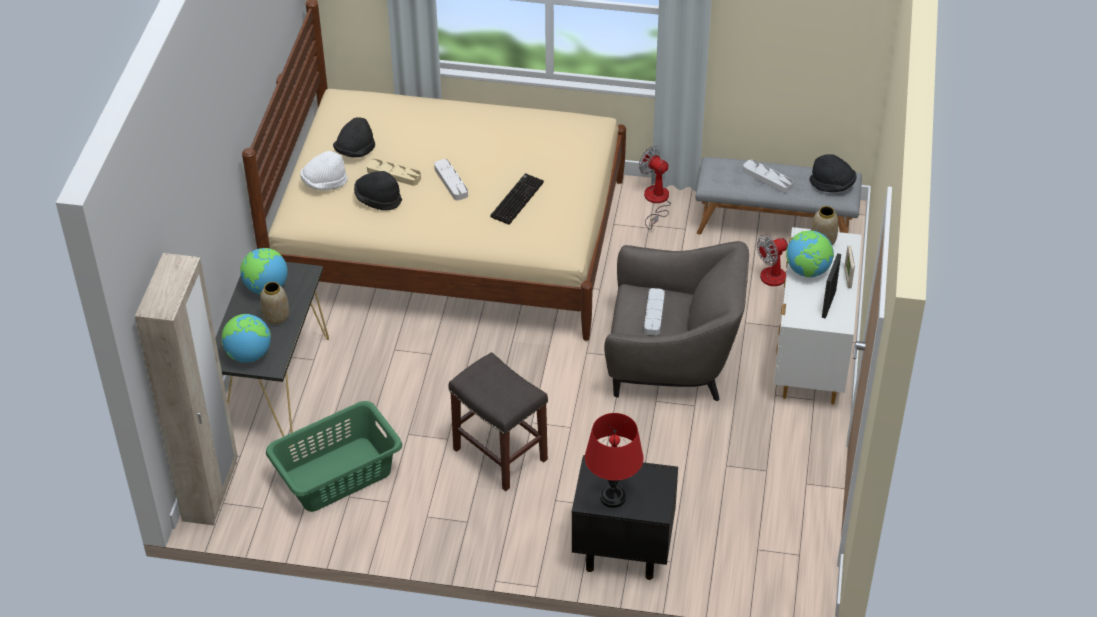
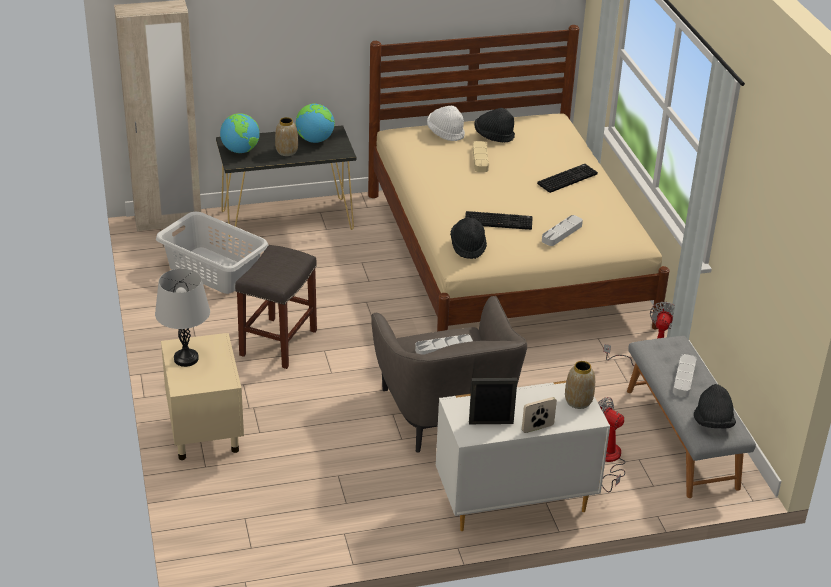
camera: 65 degrees right, 10 degrees down
(336, 474) = (213, 270): green laundry basket -> grey laundry basket
(378, 200) = (445, 159): black hat -> black hat (468, 247)
(451, 182) = (493, 186): grey tray -> grey tray (562, 233)
(467, 128) = (567, 178): none -> keyboard
(612, 497) = (186, 359): red table lamp -> grey table lamp
(622, 550) = (205, 434): black nightstand -> beige nightstand
(808, 271) = (528, 400): globe -> none

